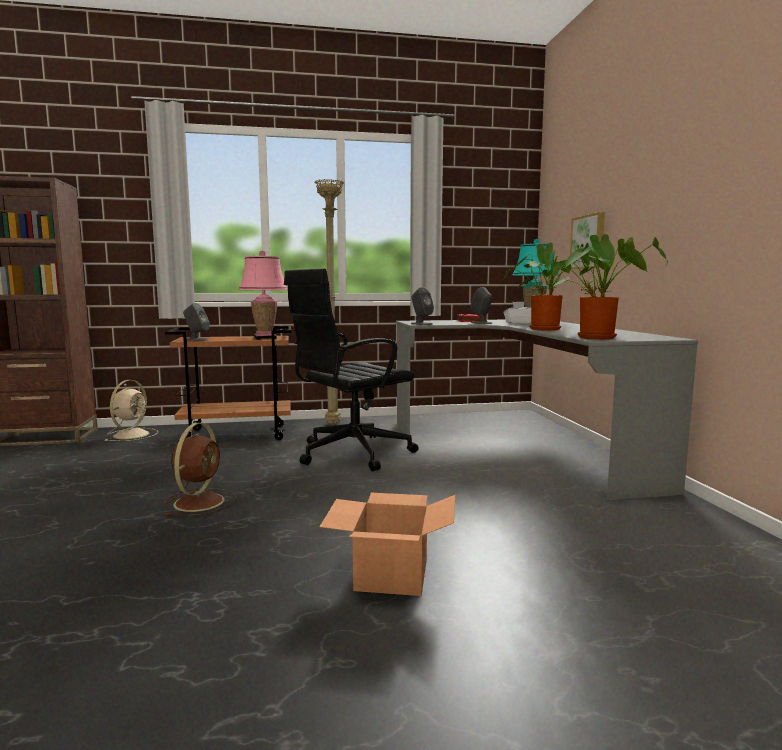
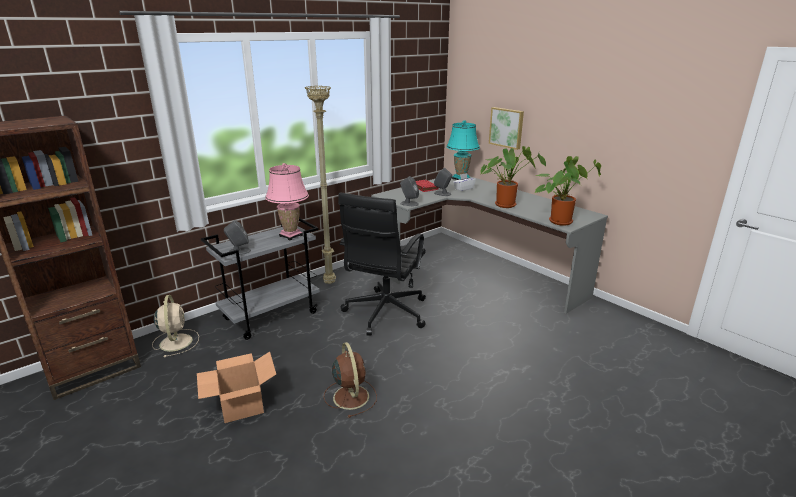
camera: 30 degrees left, 15 degrees up
(238, 434) = (271, 315): brown cart -> grey cart
(392, 575) = (532, 410): cardboard box -> cardboard box (242, 405)

